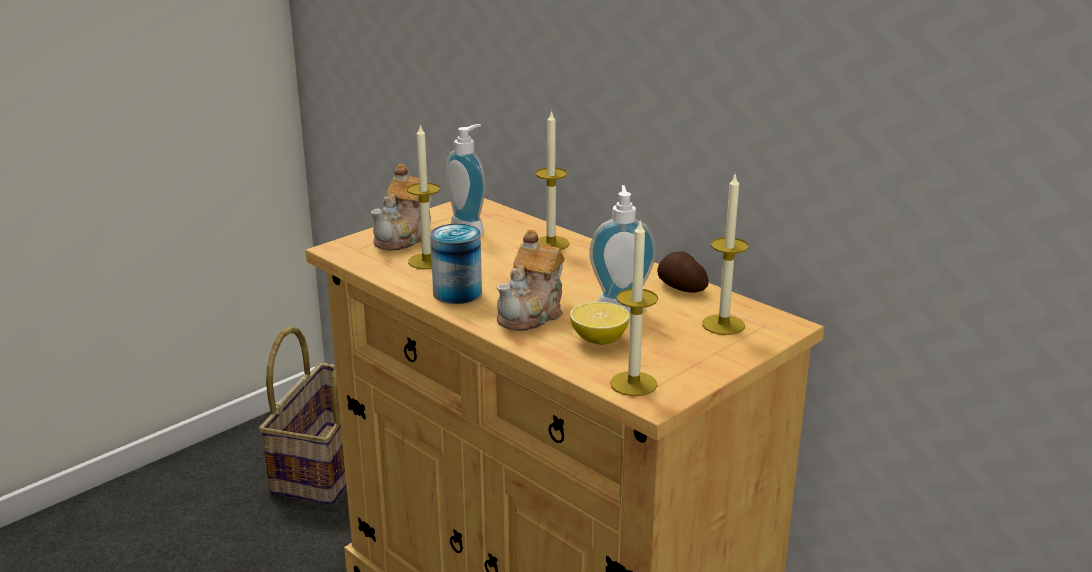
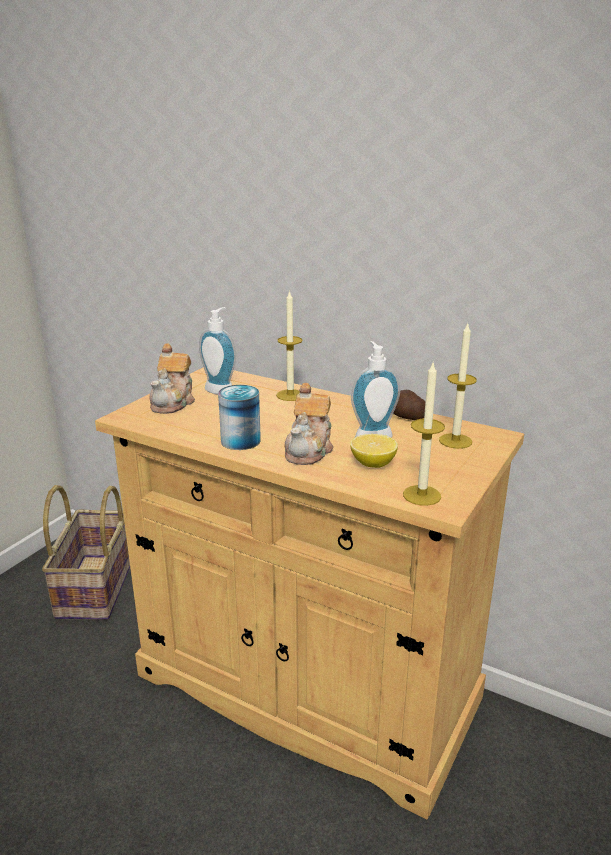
camera: 15 degrees left, 0 degrees up
(427, 261) = (202, 419): candle -> none

